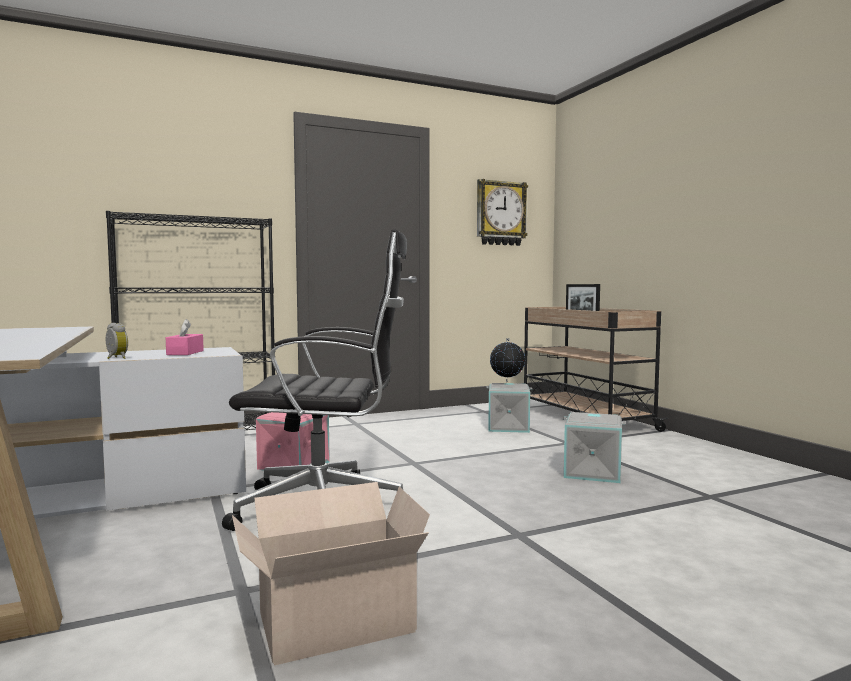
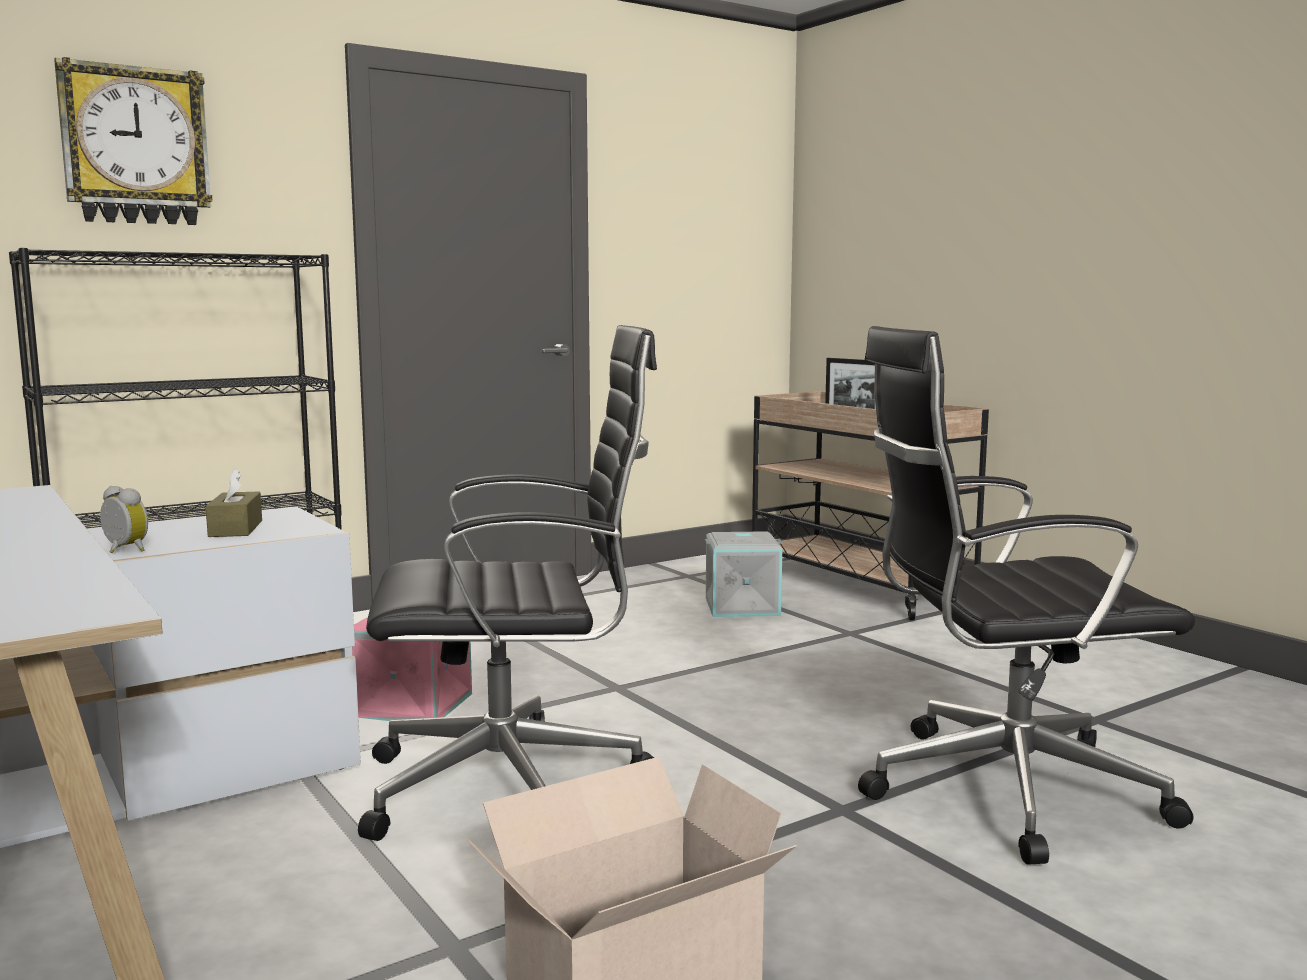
camera: 10 degrees left, 5 degrees up
(185, 353) = (235, 529): pink tissue box -> brown tissue box
(500, 213) = (706, 227): wall clock -> wall clock (135, 146)
(507, 382) = (739, 531): globe -> none
(593, 472) = (909, 686): grey storage box -> none
(629, 531) = (1001, 790): none -> black office chair

